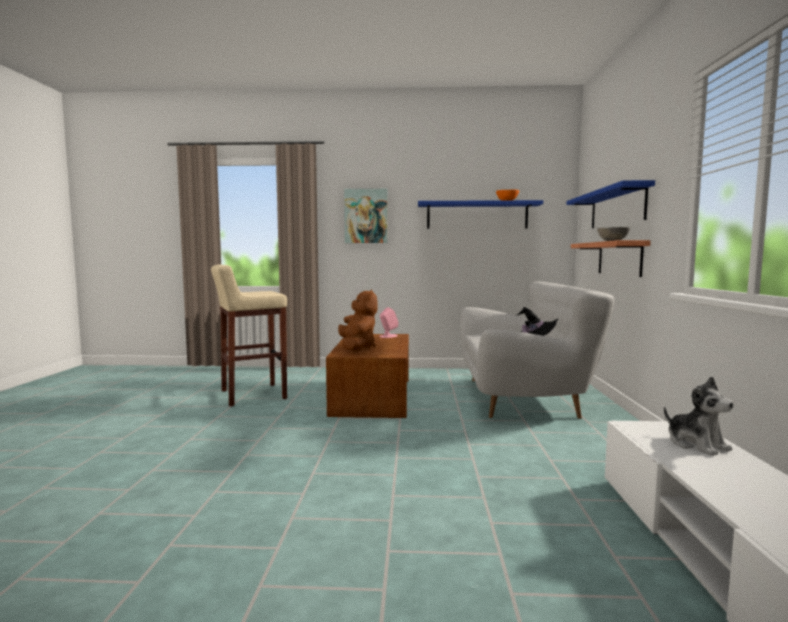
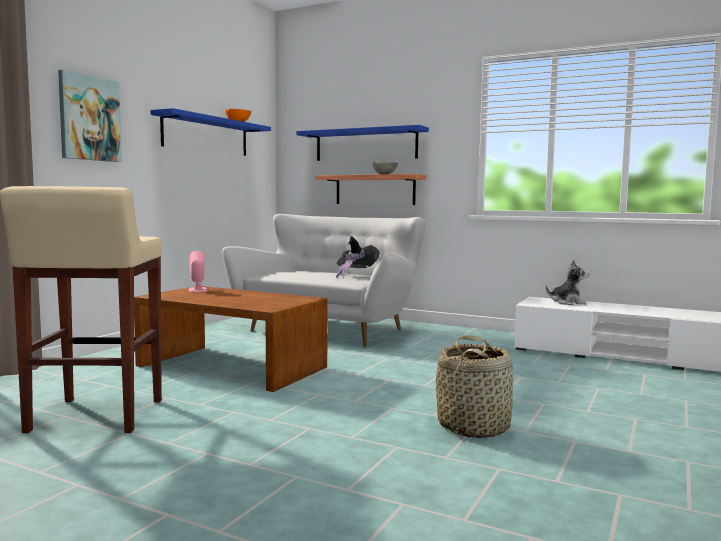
camera: 65 degrees left, 0 degrees up
(293, 493) = (474, 426): none -> basket
(357, 347) = (243, 301): brown plush toy -> none

